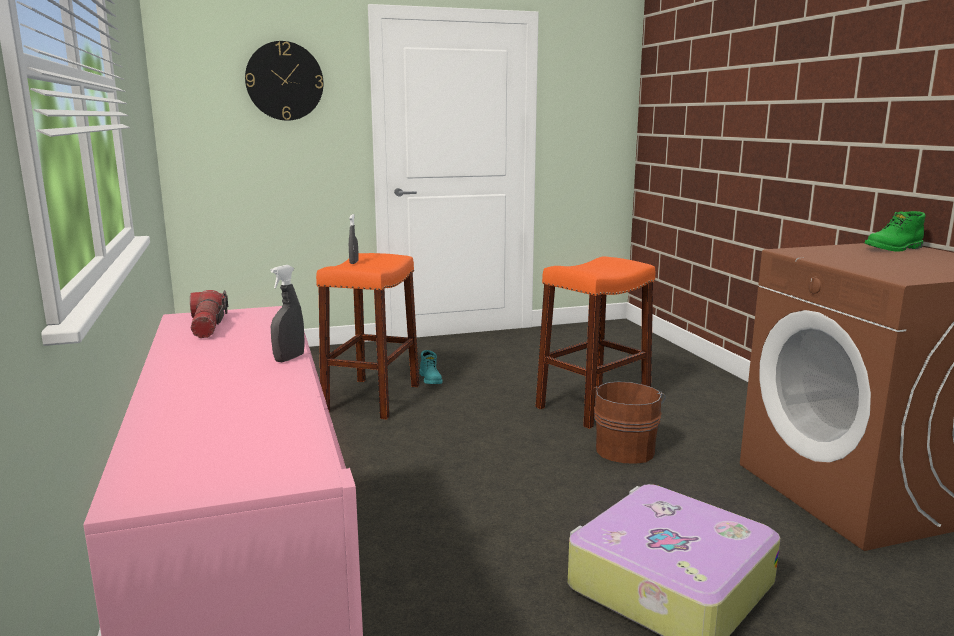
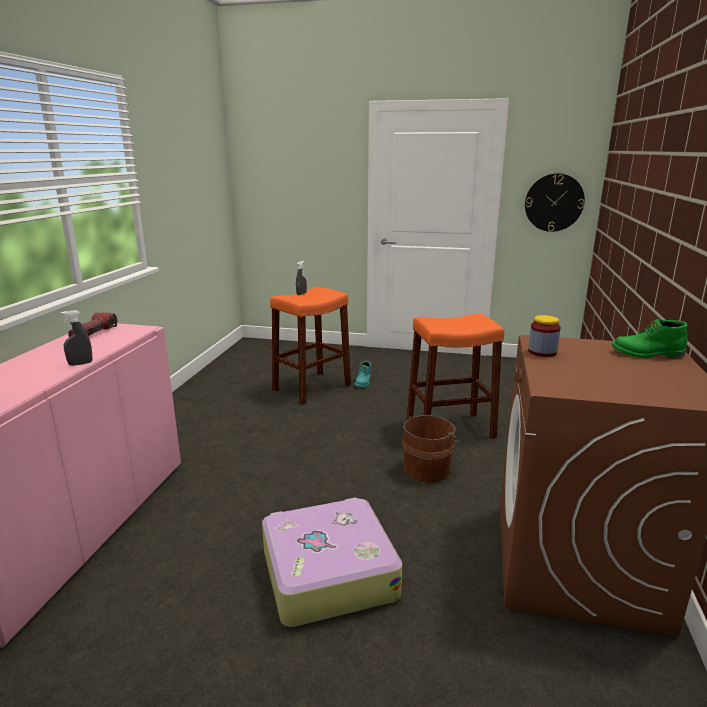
camera: 30 degrees right, 5 degrees up
(284, 81) = (309, 159): wall clock -> wall clock (554, 202)
(820, 258) = (542, 352): none -> jar

